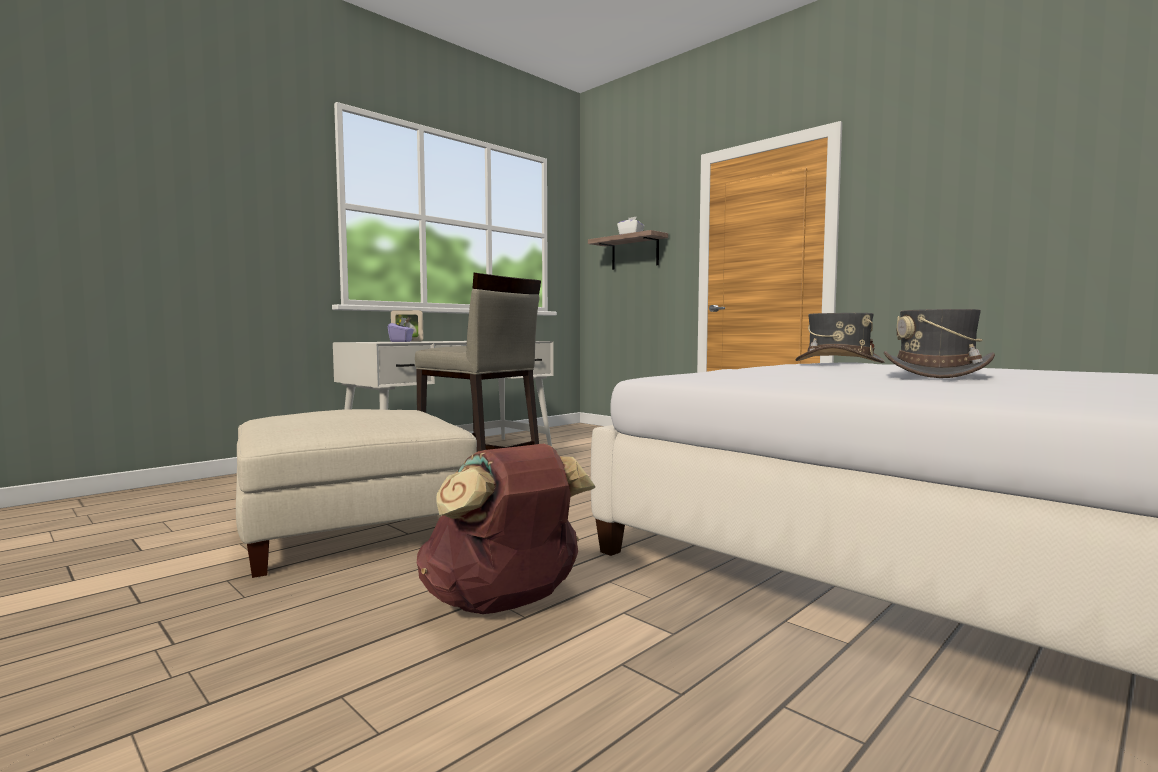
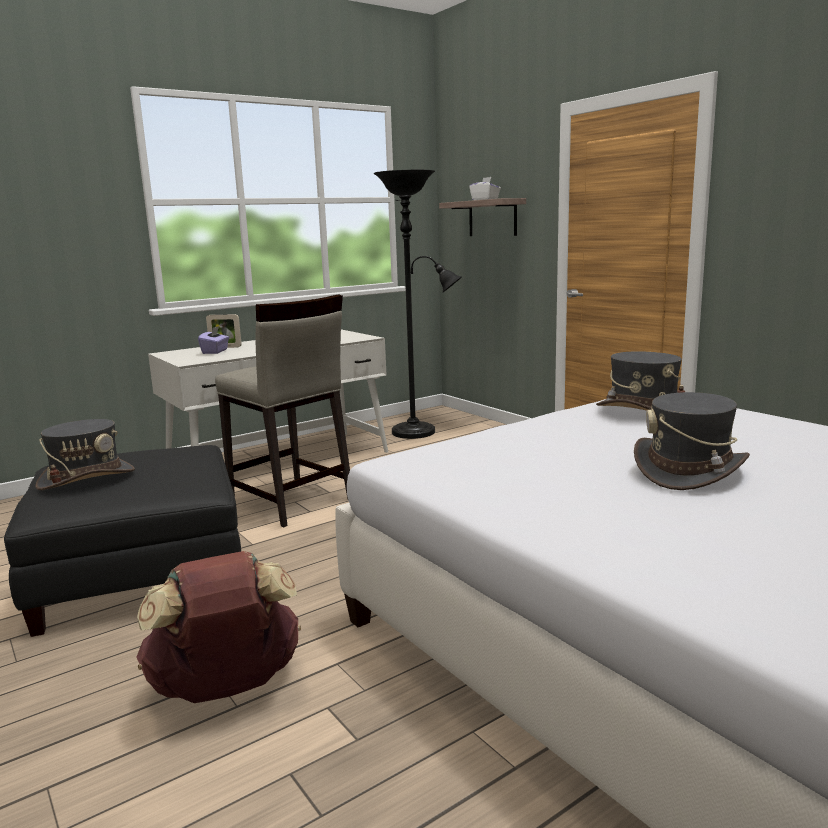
camera: 10 degrees right, 10 degrees up
(311, 418) = (86, 478): none -> grey hat
(352, 528) = (140, 573): beige ottoman -> black ottoman
(572, 437) = (419, 432): none -> black floor lamp

